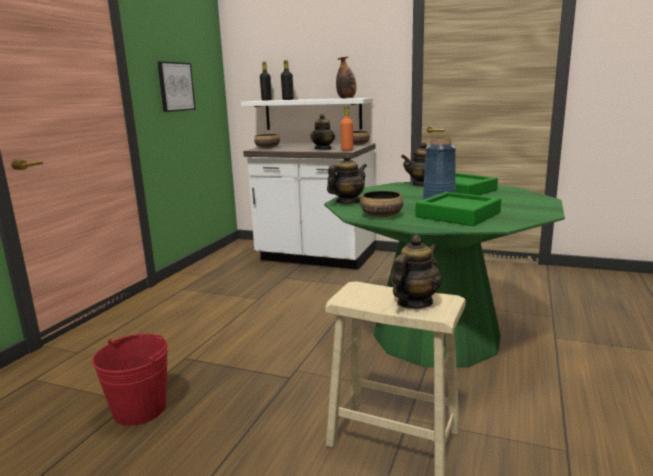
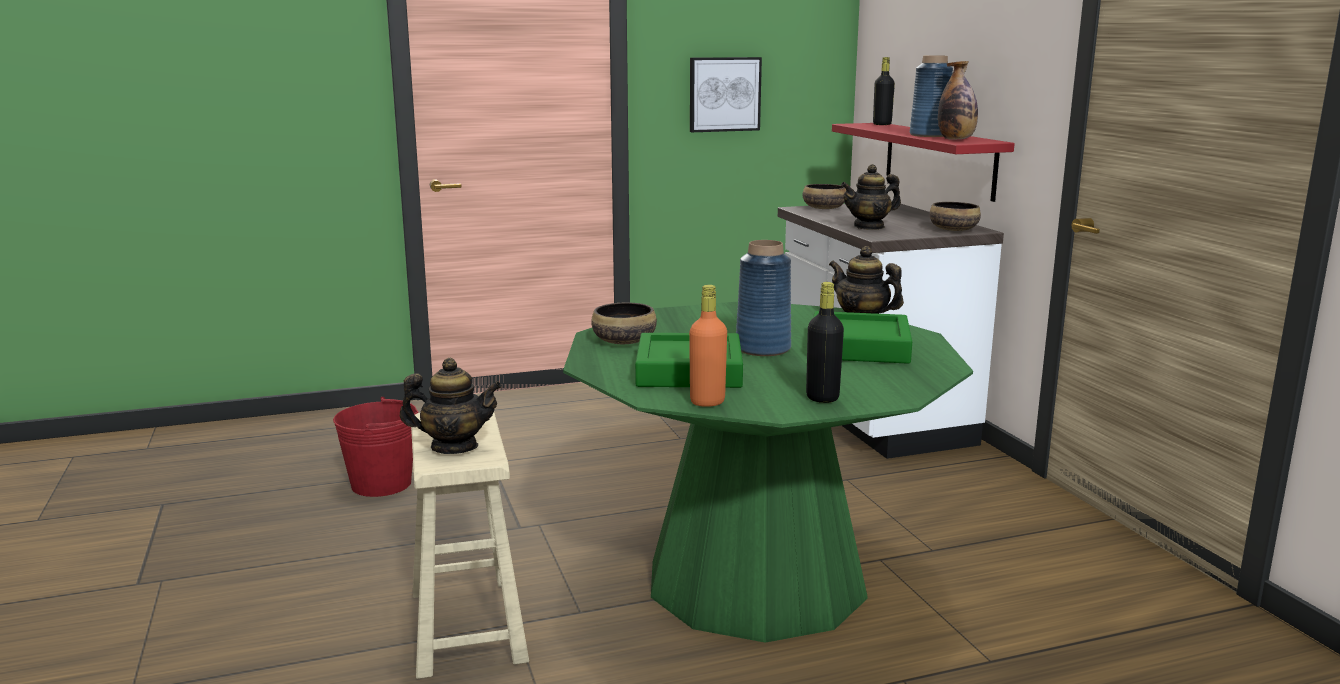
camera: 50 degrees right, 0 degrees up
(287, 99) = (899, 128): black bottle -> black bottle (822, 398)
(312, 114) = (939, 159): white shelf -> red shelf
(323, 99) = (930, 135): none -> blue vase
(347, 150) = (882, 236): orange bottle -> orange bottle (707, 402)
(347, 202) = (671, 315): teapot -> none

